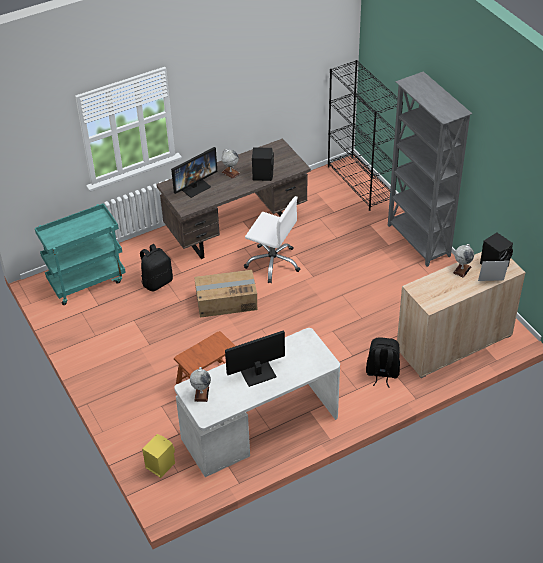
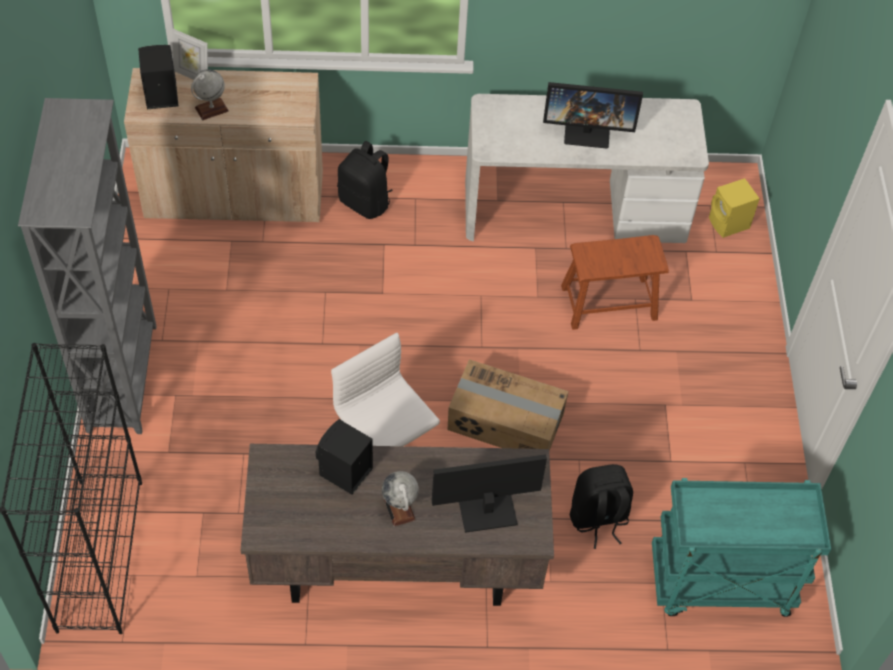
camera: 155 degrees left, 10 degrees up
(201, 394) = (676, 139): globe -> none

